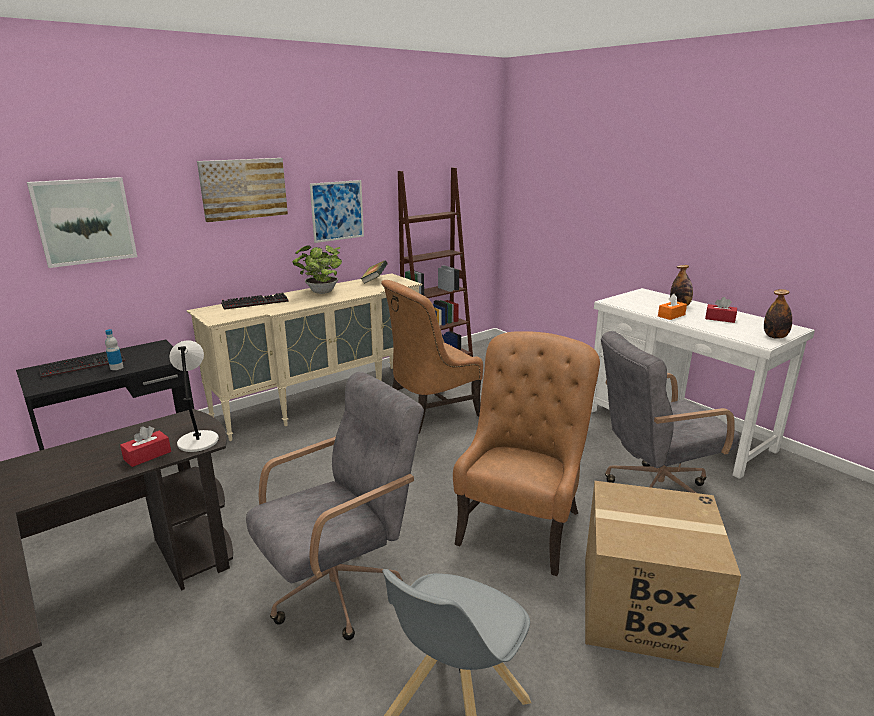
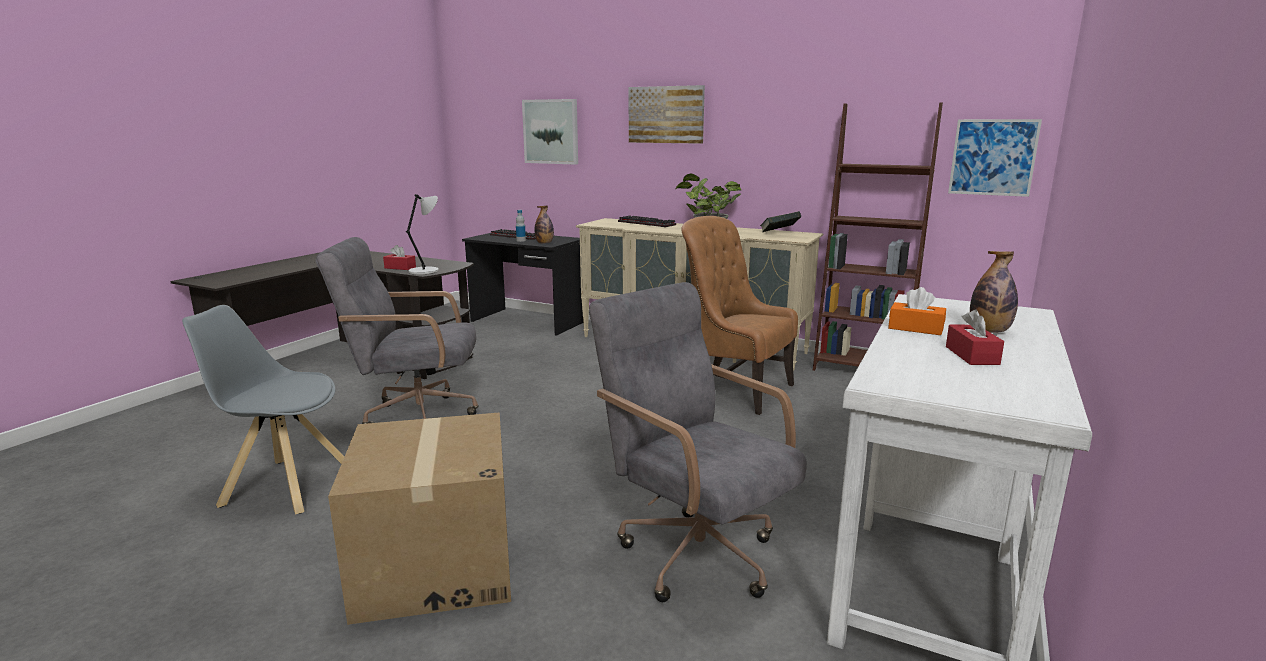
camera: 65 degrees right, 5 degrees down
(337, 211) = (761, 147): picture -> picture (993, 157)
(342, 589) = (414, 417): grey office chair -> grey office chair turned 150 degrees clockwise
(521, 527) = (544, 473): brown chair -> none
(775, 337) = (938, 392): bottle -> bottle (544, 243)

